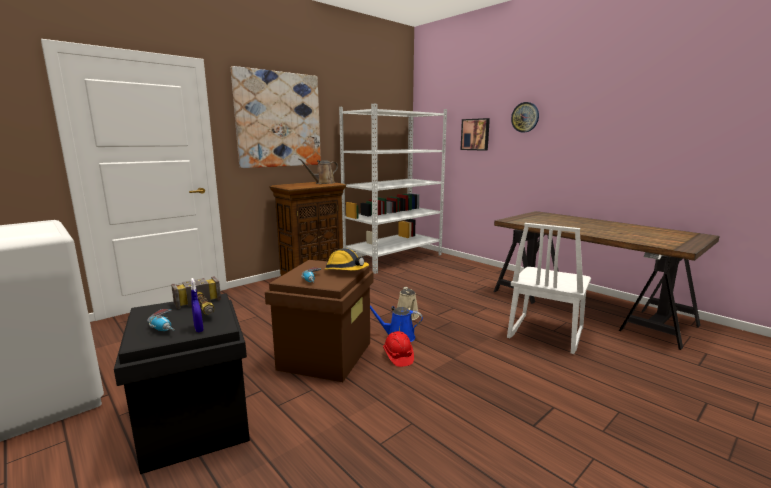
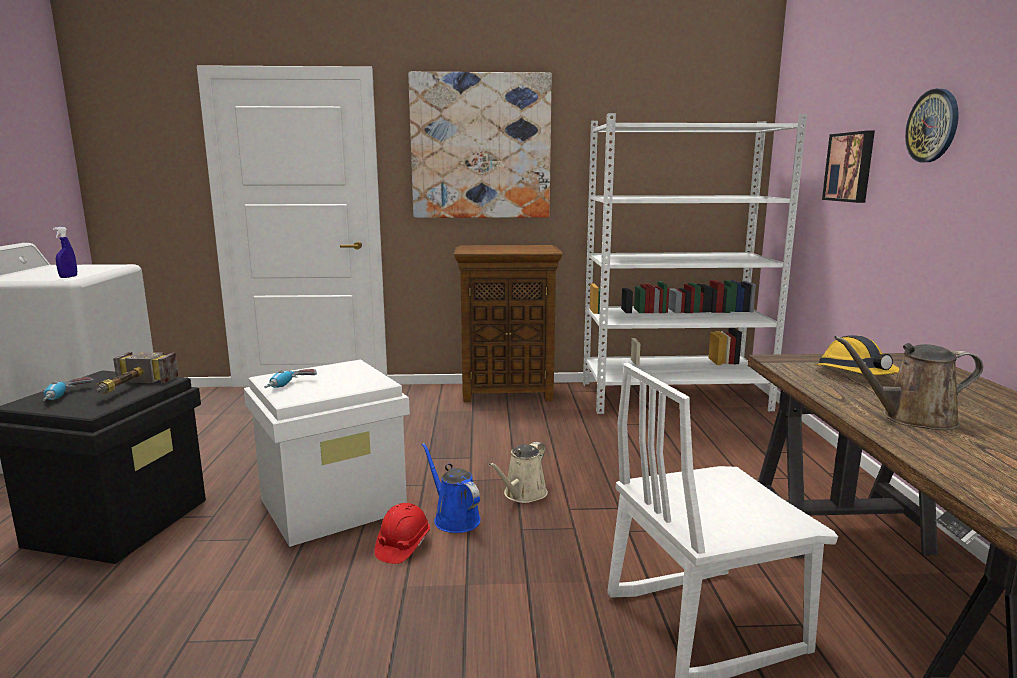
camera: 40 degrees right, 0 degrees up
(198, 329) = (74, 407): blue spray bottle -> blue spray bottle (68, 277)
(323, 183) = (530, 248): brown watering can -> brown watering can (912, 418)
(325, 355) = (334, 504): brown storage box -> white storage box
(346, 270) = (353, 384): hard hat -> hard hat (855, 374)

